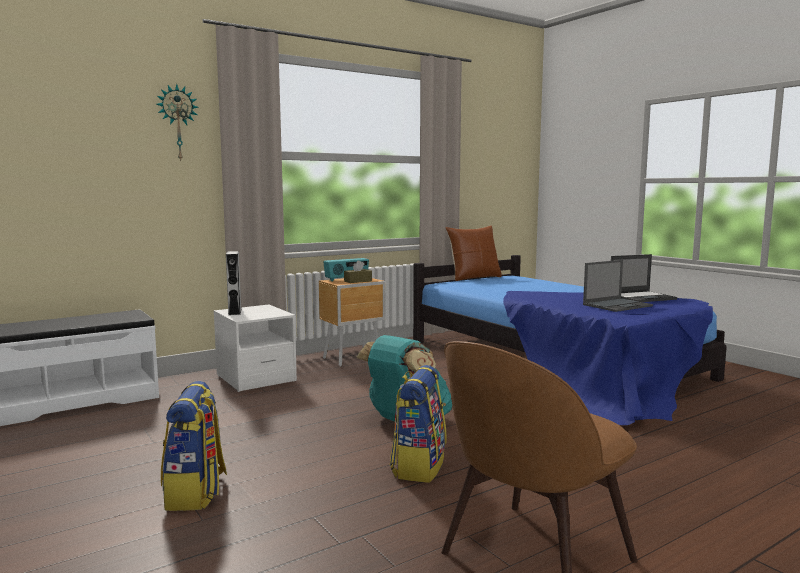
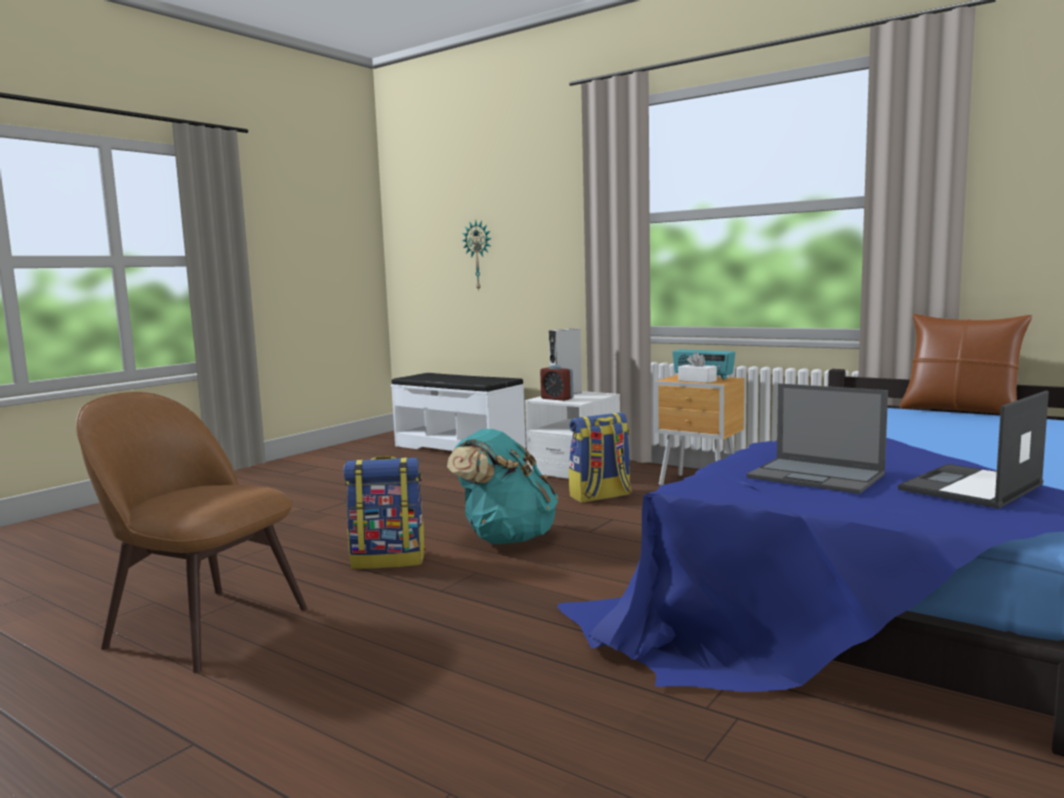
camera: 70 degrees right, 0 degrees up
(177, 123) = (559, 195): wall clock -> wall clock (479, 255)
(196, 493) = (309, 509): backpack -> backpack (600, 496)
(253, 315) = (557, 398): none -> alarm clock
(358, 281) = (697, 380): brown tissue box -> white tissue box
(642, 297) = (970, 487): laptop -> laptop turned 90 degrees clockwise

